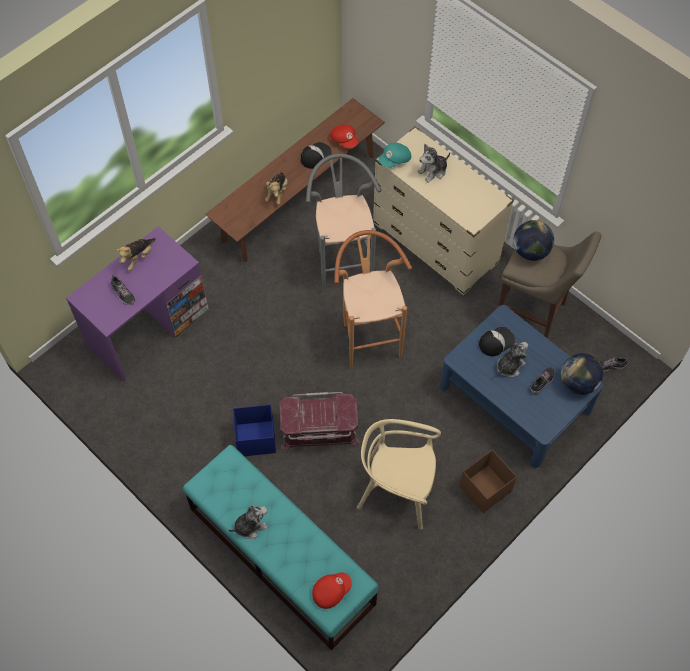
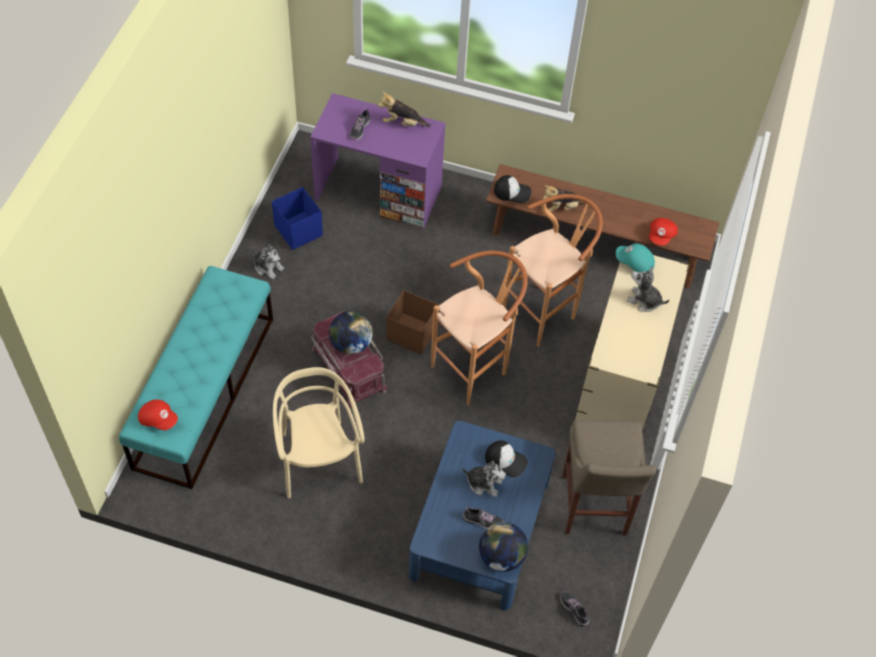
camera: 60 degrees right, 5 degrees down
(250, 525) = (194, 330): plush toy -> plush toy (268, 267)
(255, 438) = (311, 321): blue storage box -> blue storage box (298, 230)
(315, 155) = (625, 220): cap -> cap (512, 191)
(342, 261) = (545, 312): grey stool -> brown stool
(484, 489) = (359, 538): brown storage box -> brown storage box (411, 333)
(530, 251) = (615, 434): globe -> globe (351, 344)

